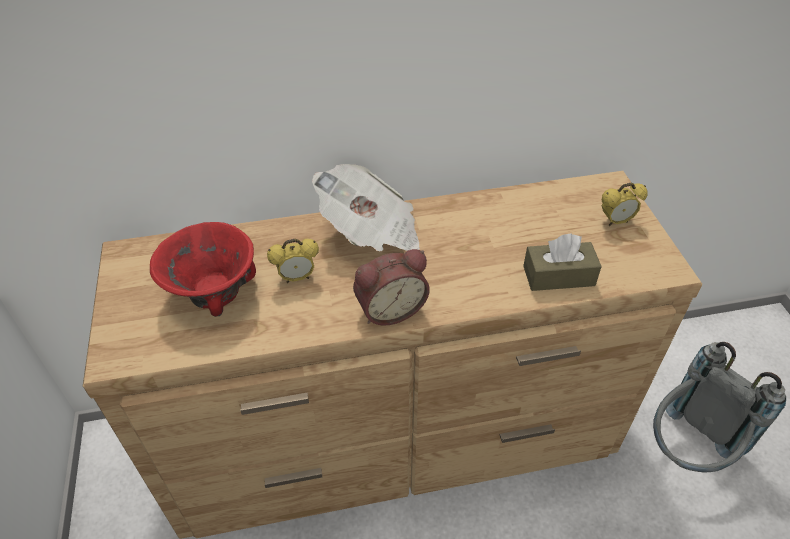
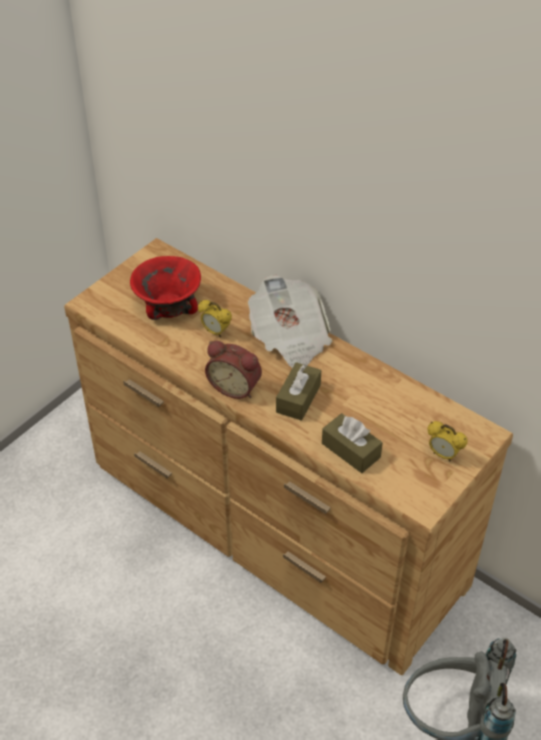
camera: 50 degrees right, 0 degrees up
(455, 272) = (298, 398): none -> brown tissue box

